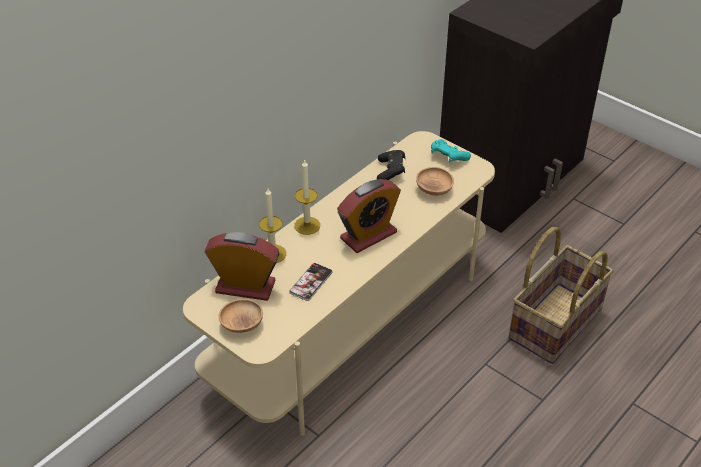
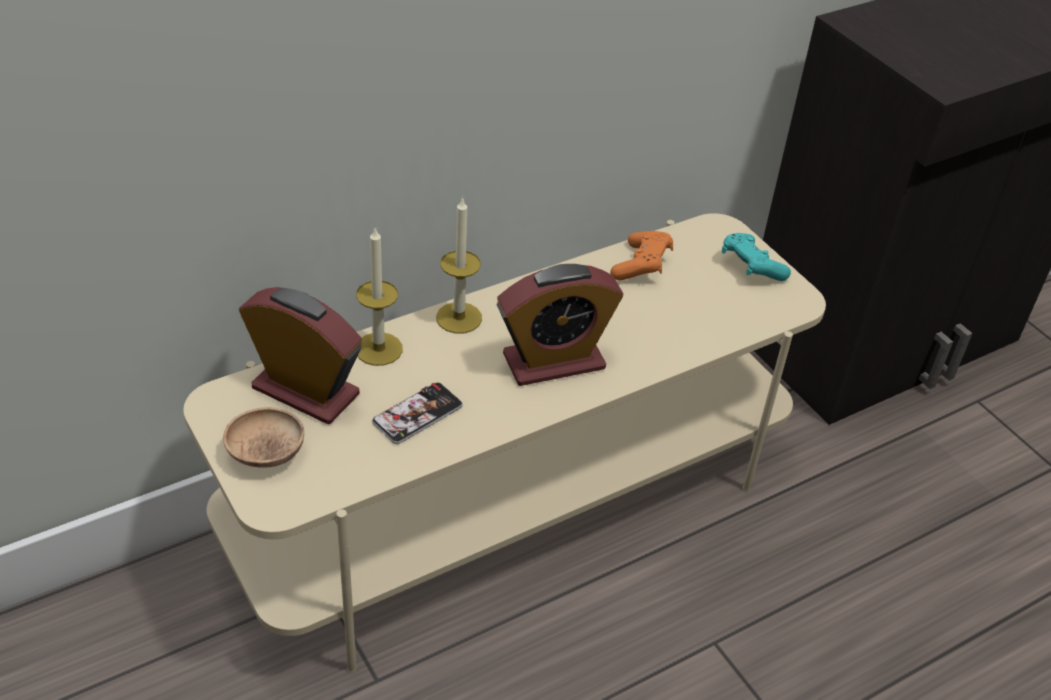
camera: 15 degrees right, 0 degrees up
(391, 171) = (641, 266): black game controller -> orange game controller
(434, 189) = (703, 314): brown bowl -> none
(554, 322) = (865, 605): basket -> none

